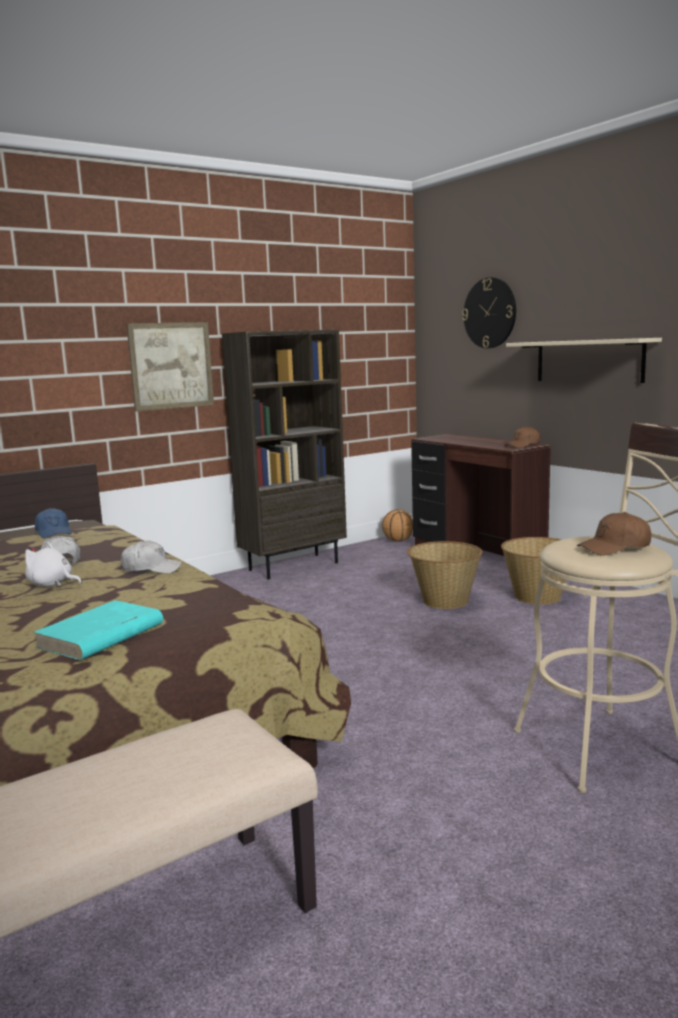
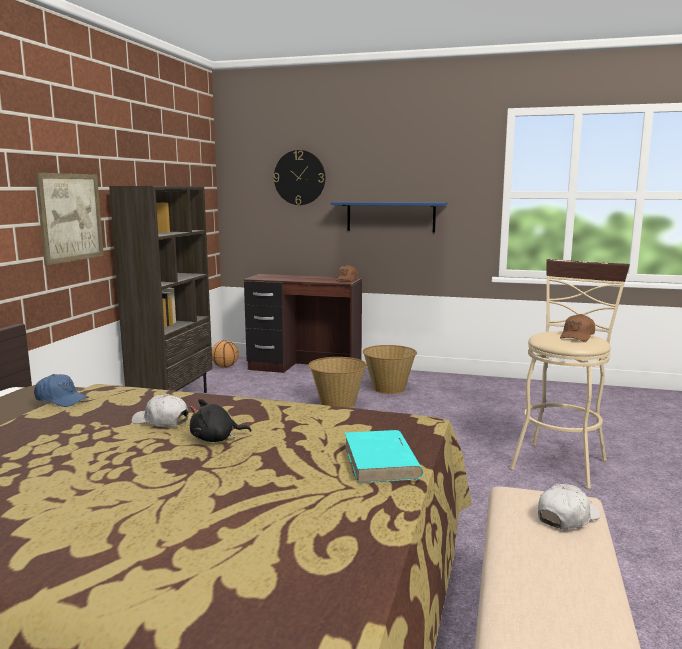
camera: 40 degrees left, 0 degrees up
(52, 584) = (216, 439): white plush toy -> black plush toy
(151, 569) = (266, 409): white cap -> white cap (567, 517)
(588, 361) = (390, 216): beige shelf -> blue shelf

